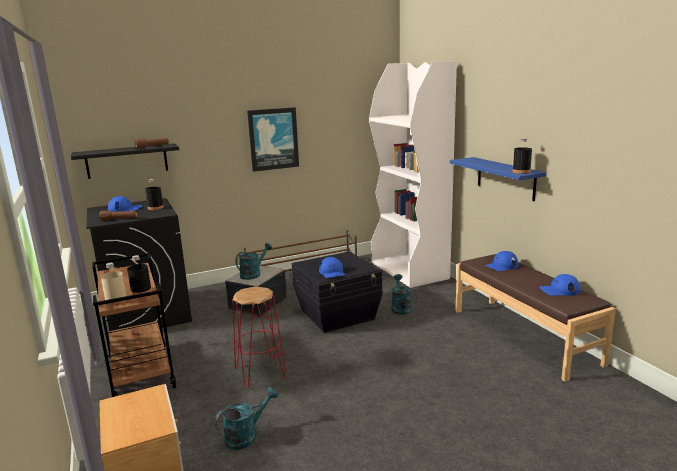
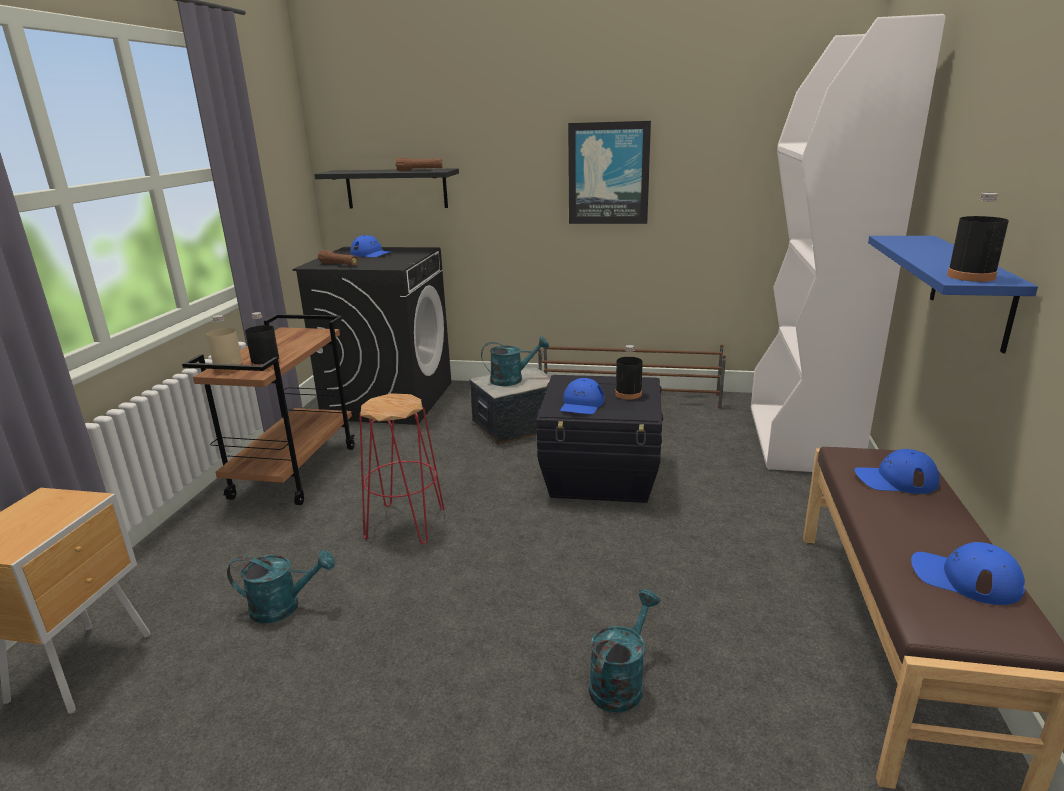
camera: 35 degrees right, 5 degrees up
(155, 208) = (401, 257): black bottle -> black bottle (628, 394)
(400, 308) = (711, 498): turquoise watering can -> turquoise watering can (620, 681)

